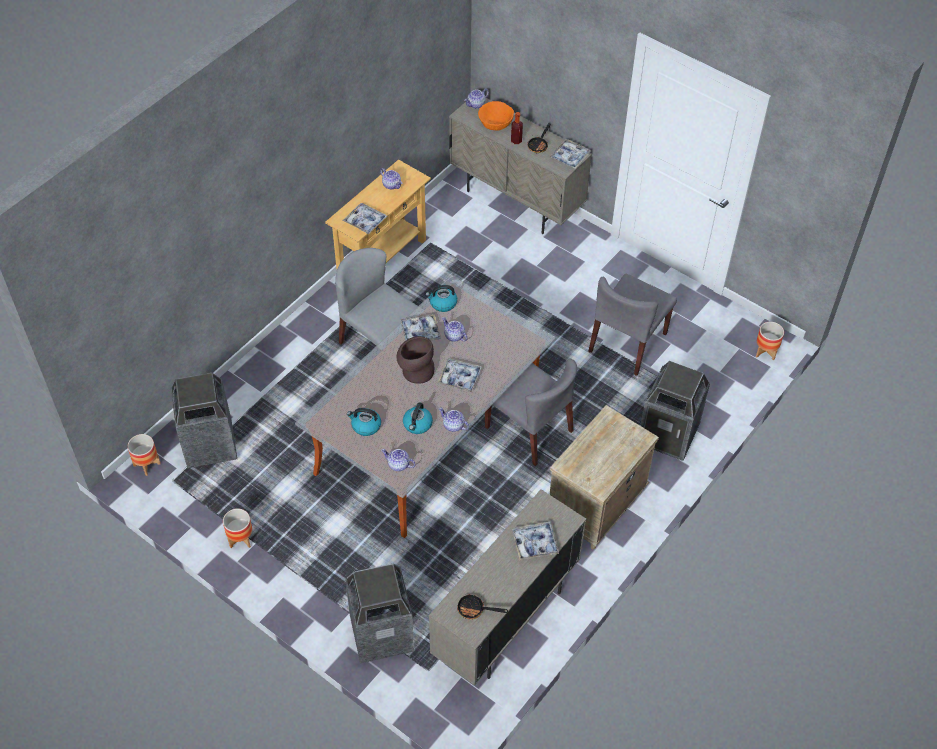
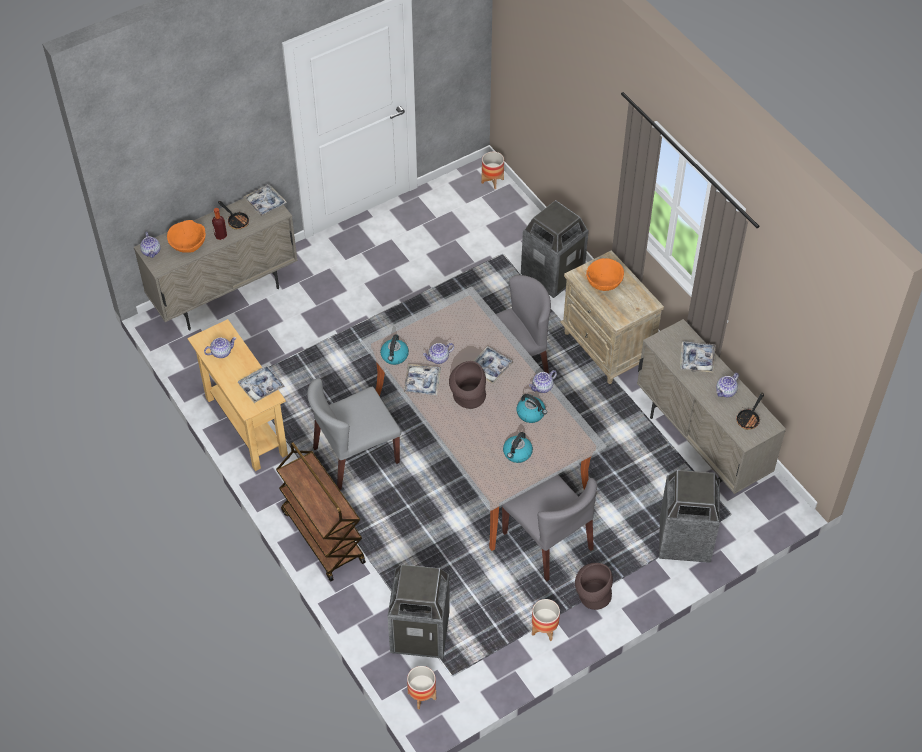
camera: 70 degrees left, 0 degrees up
(287, 347) = (322, 536): none -> brown cart
(288, 569) = (592, 597): none -> brown vase
(398, 465) = (571, 440): teapot -> teapot (726, 391)
(610, 440) = (603, 282): none -> orange bowl
(627, 343) = (441, 269): grey chair -> grey chair (548, 541)

